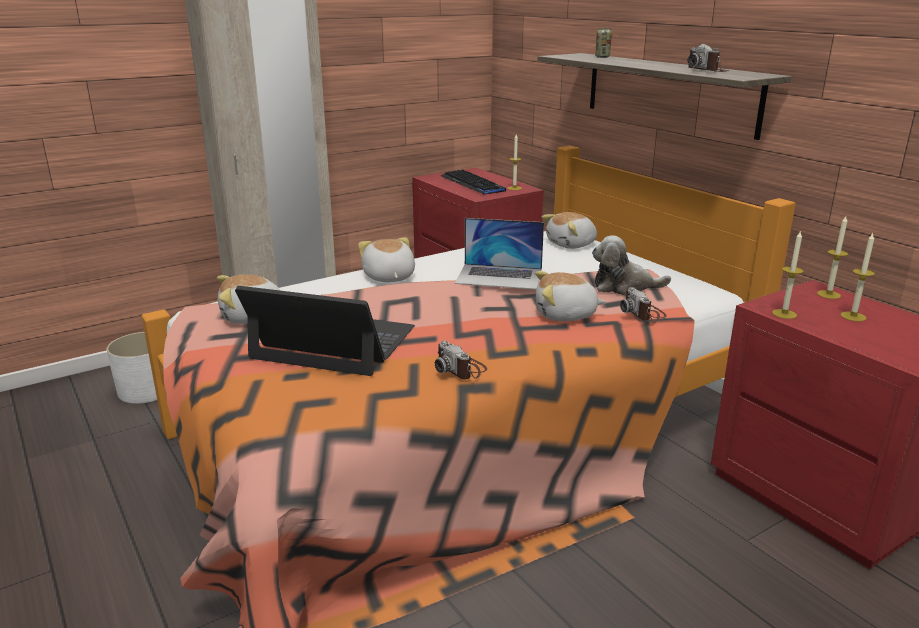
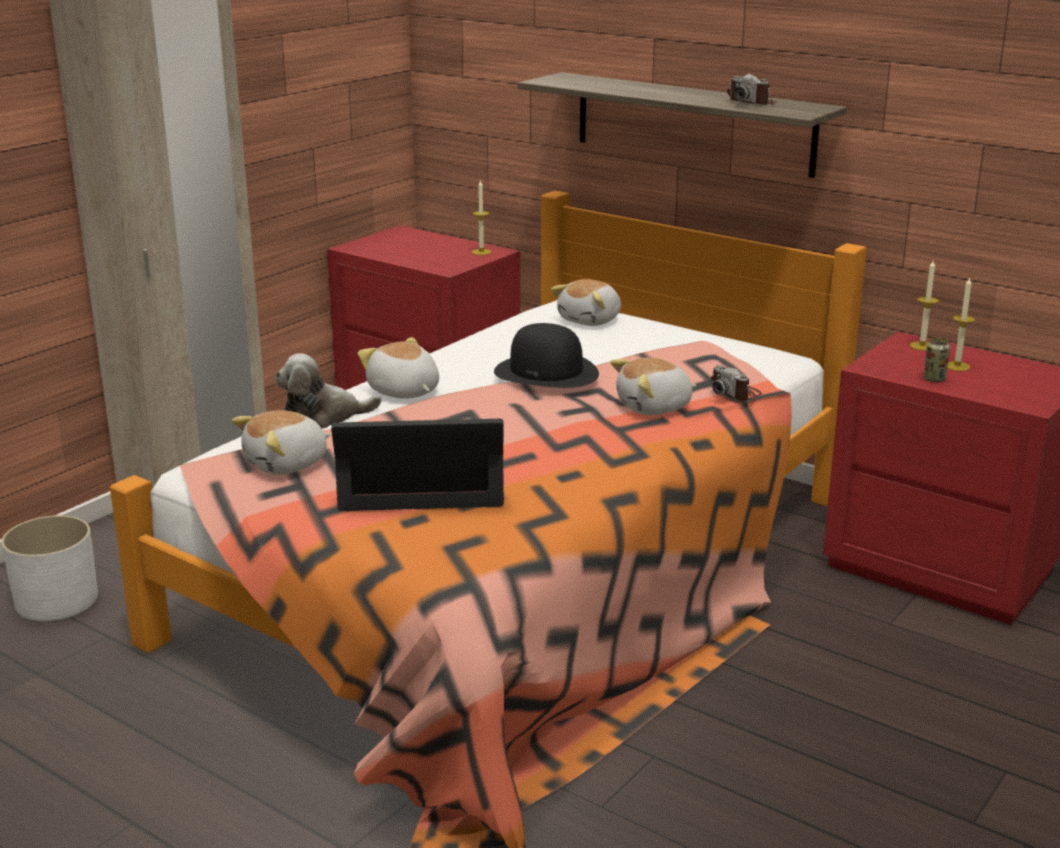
camera: 20 degrees left, 0 degrees up
(461, 369) = (591, 483): camera -> none
(472, 184) = (420, 251): keyboard -> none
(499, 276) = (546, 372): laptop -> black hat
(602, 57) = (600, 81): can -> can (934, 379)
(624, 286) = (693, 365): plush toy -> plush toy (323, 416)
(784, 314) = (893, 373): candle -> none

